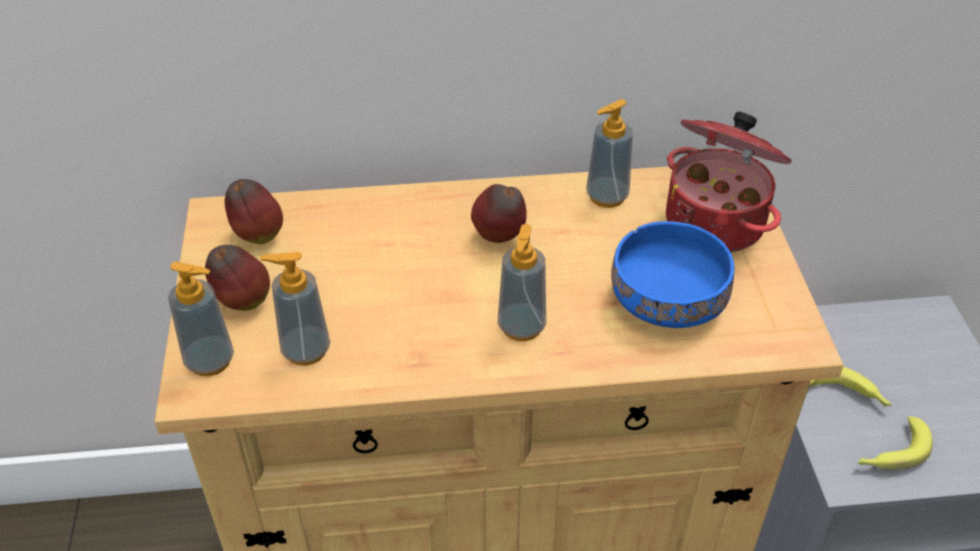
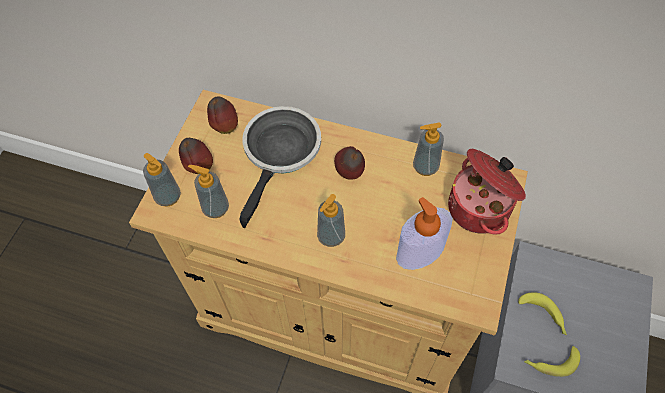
camera: 25 degrees right, 15 degrees up
(374, 245) = (281, 154): none -> frying pan
(668, 301) = (420, 251): blue bowl -> soap dispenser

